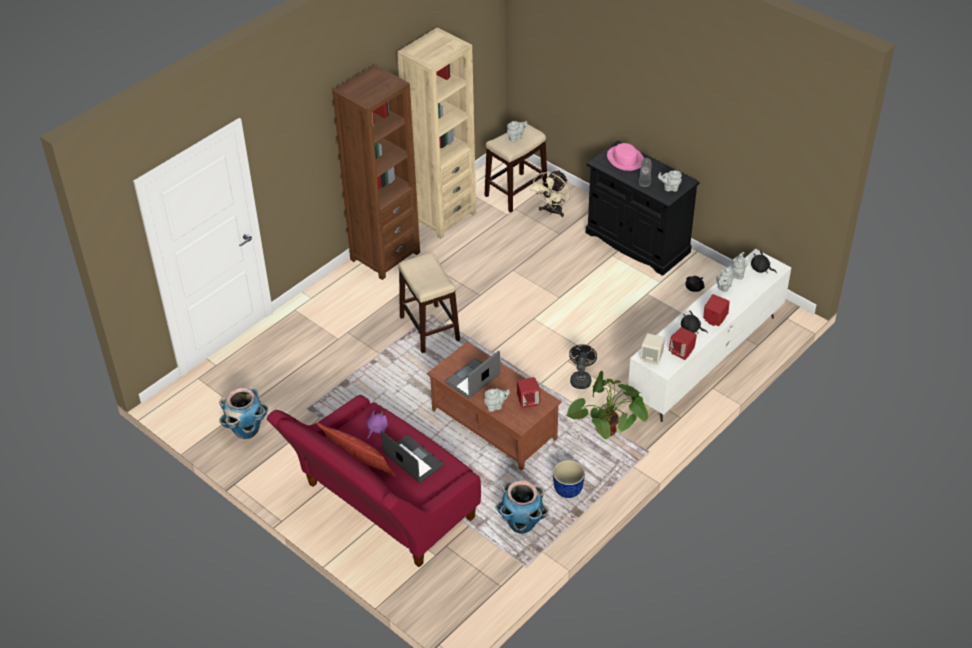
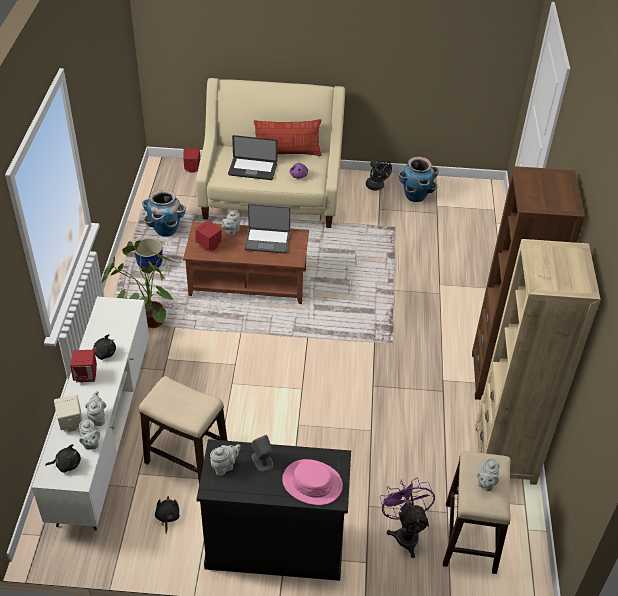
camera: 140 degrees right, 0 degrees up
(382, 508) = (271, 197): red sofa -> beige sofa
(430, 329) = (379, 330): stool -> stool (186, 458)
(473, 380) = (267, 240): laptop -> laptop turned 90 degrees clockwise
(552, 212) = (405, 533): beige fan -> purple fan
(581, 379) = (209, 354): black fan -> black fan (376, 187)
(651, 358) = (124, 308): beige speaker -> beige speaker (71, 423)
(682, 352) = (99, 326): red speaker -> red speaker (192, 168)

